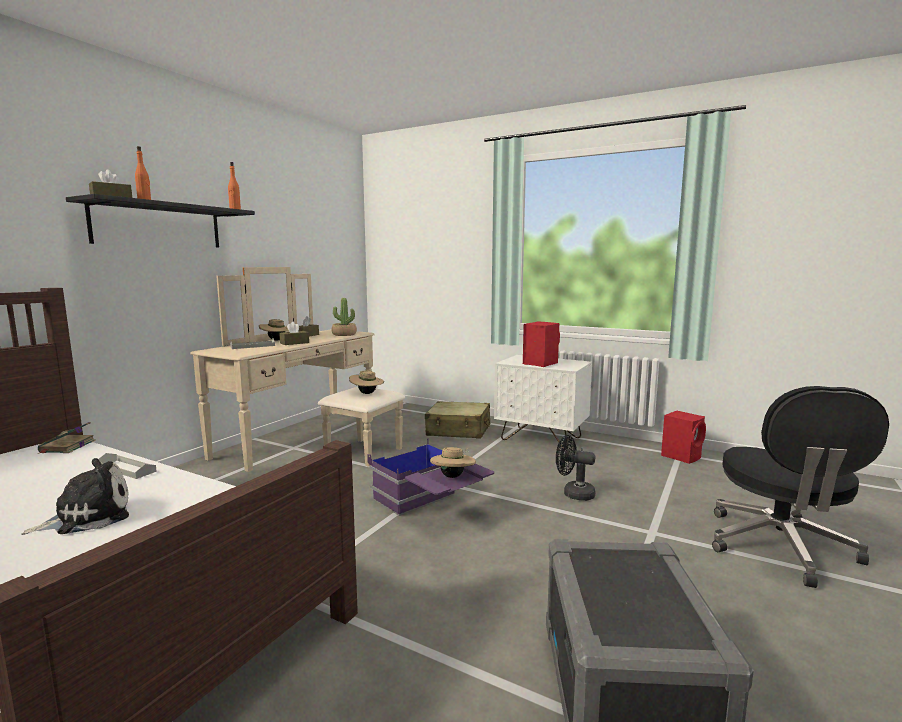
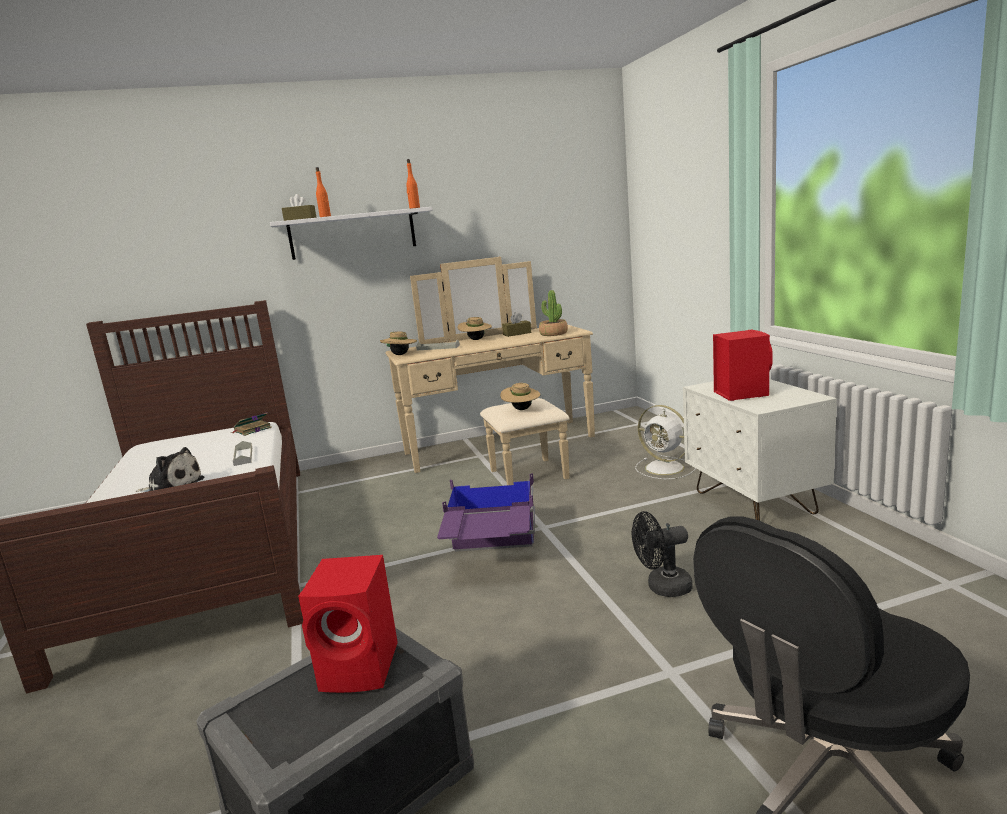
camera: 45 degrees right, 5 degrees up
(158, 226) = (352, 234): black shelf -> white shelf
(294, 343) = (479, 345): brown tissue box -> none
(453, 476) = (489, 524): beige hat -> beige hat (400, 355)
(458, 430) = (666, 468): beige suitcase -> white fan
(573, 493) = (662, 588): black fan -> black fan turned 75 degrees counterclockwise
(682, 456) = (948, 589): red speaker -> red speaker (362, 667)

